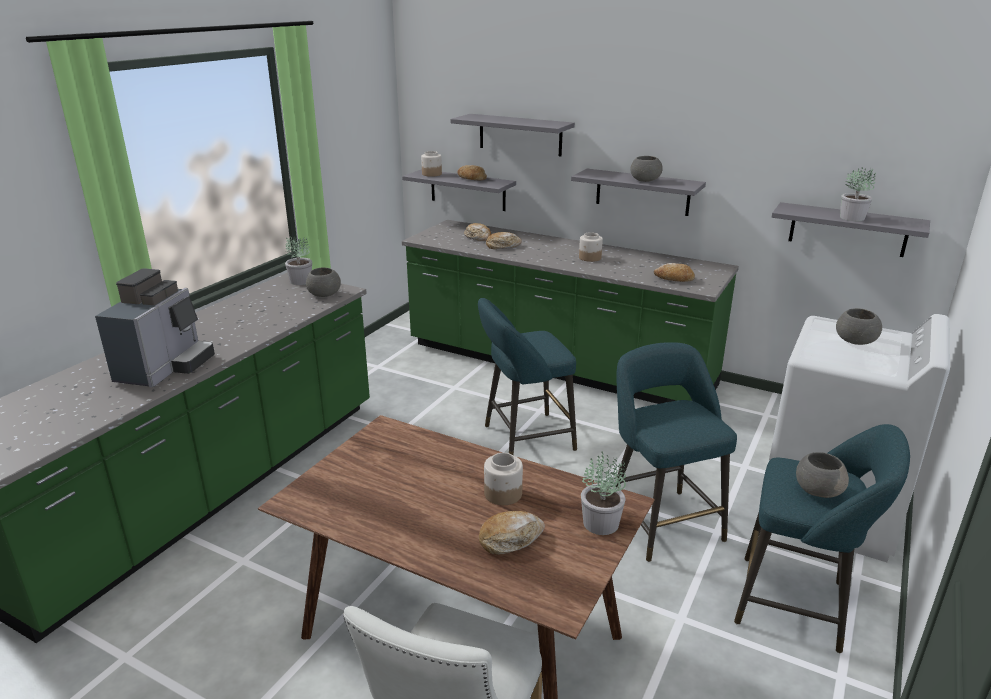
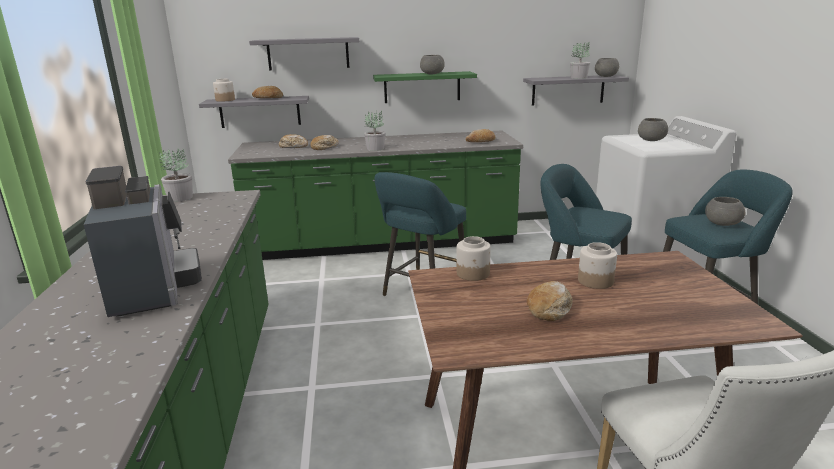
camera: 35 degrees left, 5 degrees down
(324, 294) = (226, 201): grey bowl -> grey bowl (606, 76)
(510, 539) = (655, 302): bread -> bread (550, 308)
(590, 258) = (403, 142): jar -> jar (473, 274)
(601, 523) = (681, 272): potted plant -> potted plant (375, 148)
(642, 192) = (422, 87): grey shelf -> green shelf

